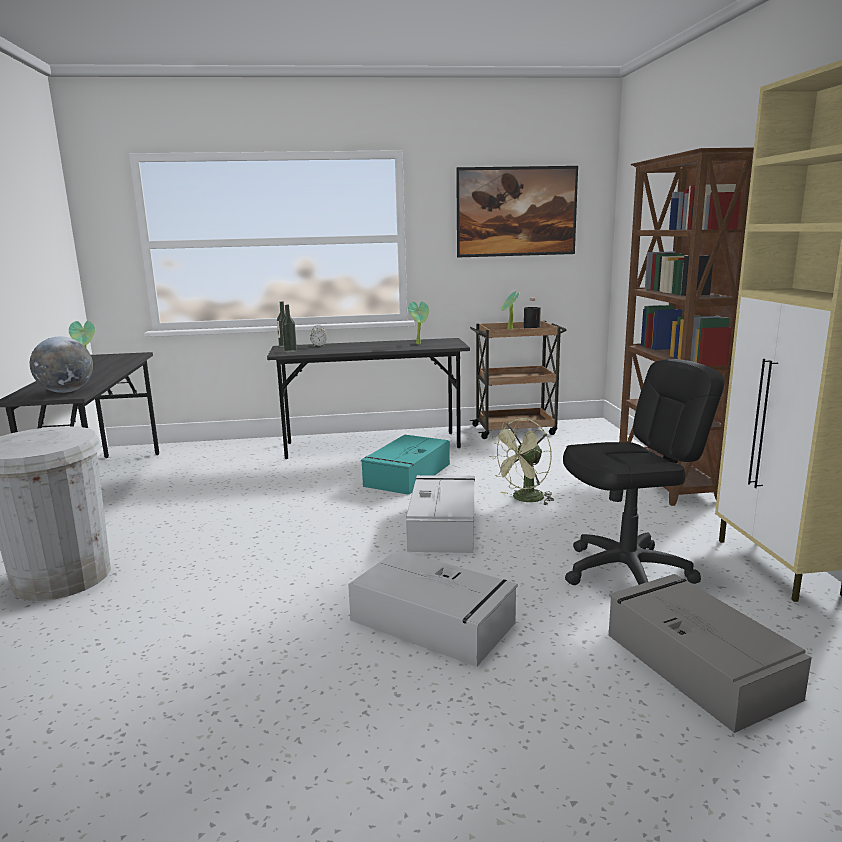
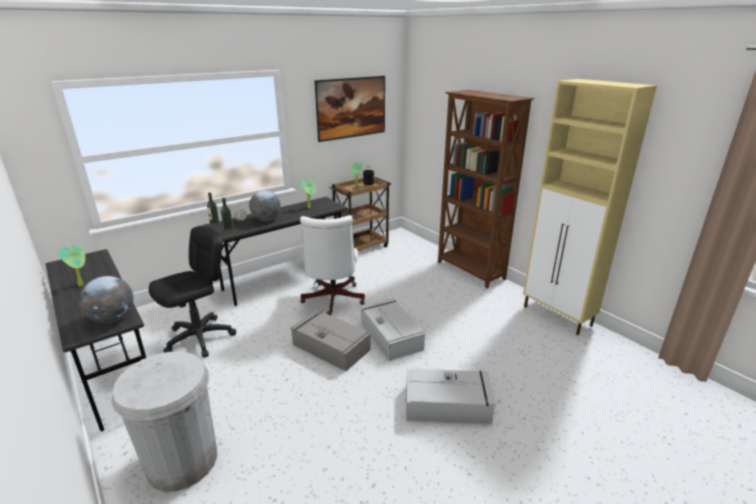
camera: 30 degrees left, 10 degrees up
(348, 347) = (266, 219): none -> globe
(407, 475) = (332, 300): turquoise storage box -> white office chair
(524, 499) = (415, 303): green fan -> none
(627, 573) = (504, 340): black office chair -> black office chair (200, 338)
(696, 663) = (571, 384): grey storage box -> grey storage box (330, 346)

